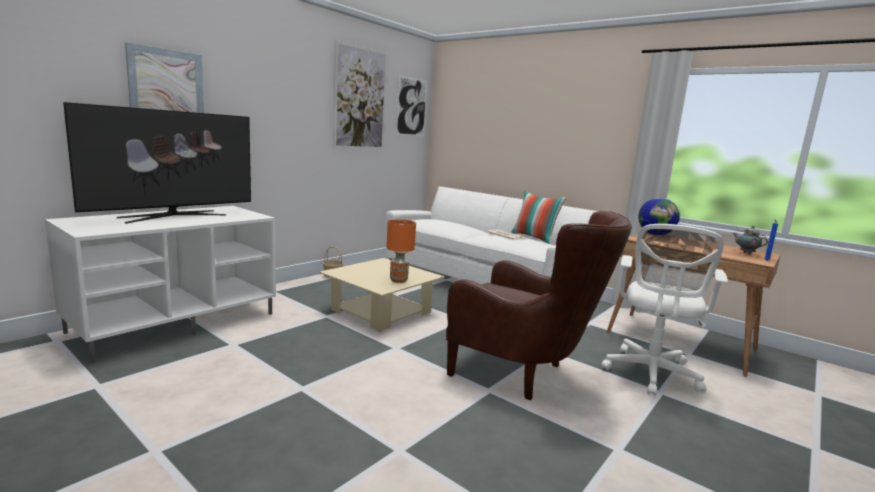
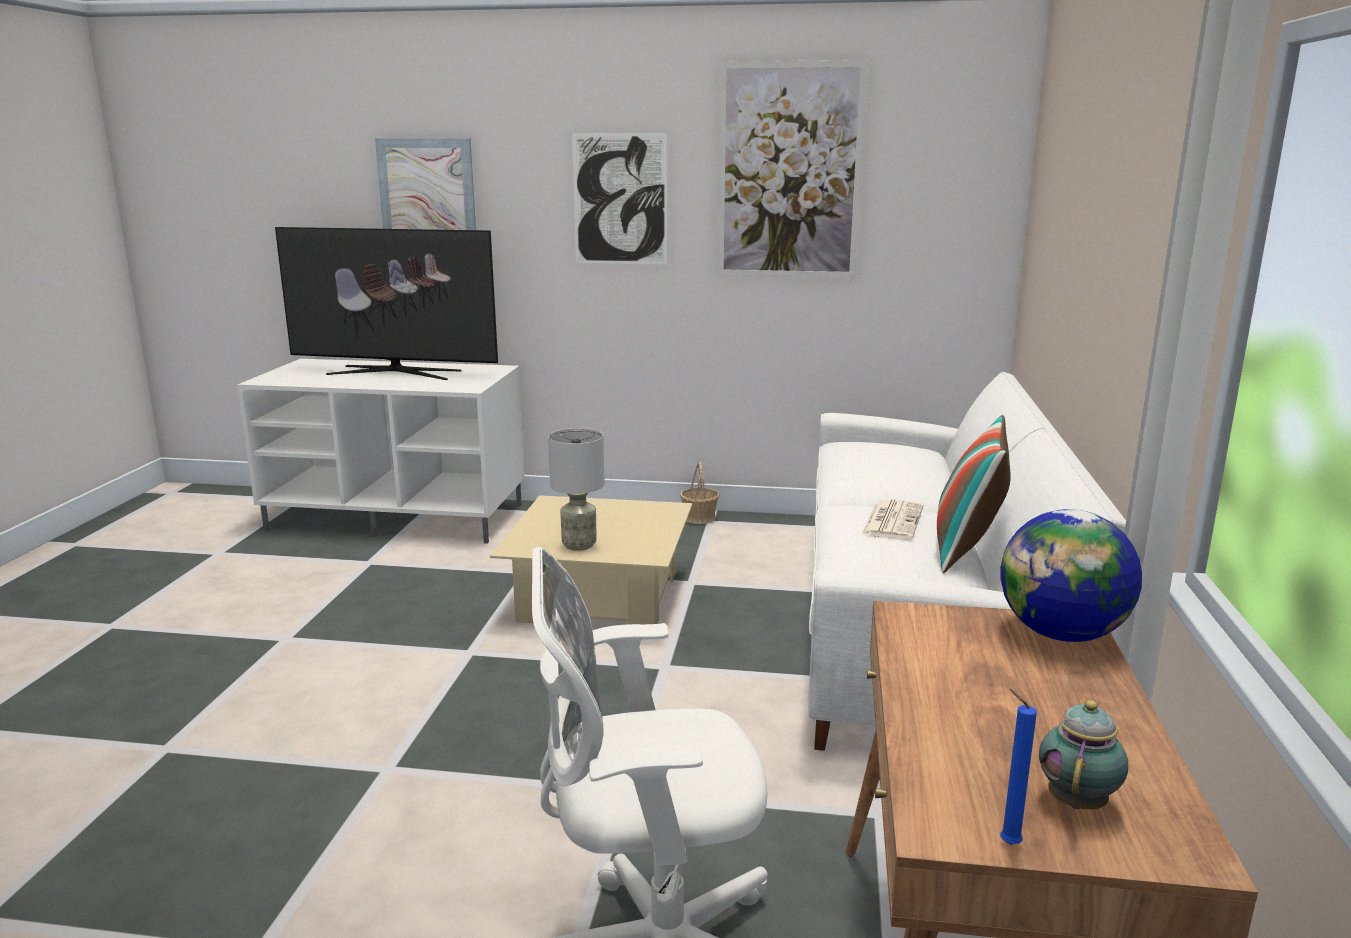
camera: 60 degrees right, 5 degrees up
(399, 280) = (579, 545): orange table lamp -> grey table lamp
(411, 107) = (953, 175): picture -> picture (620, 199)
(523, 375) = (479, 788): brown armchair -> none

